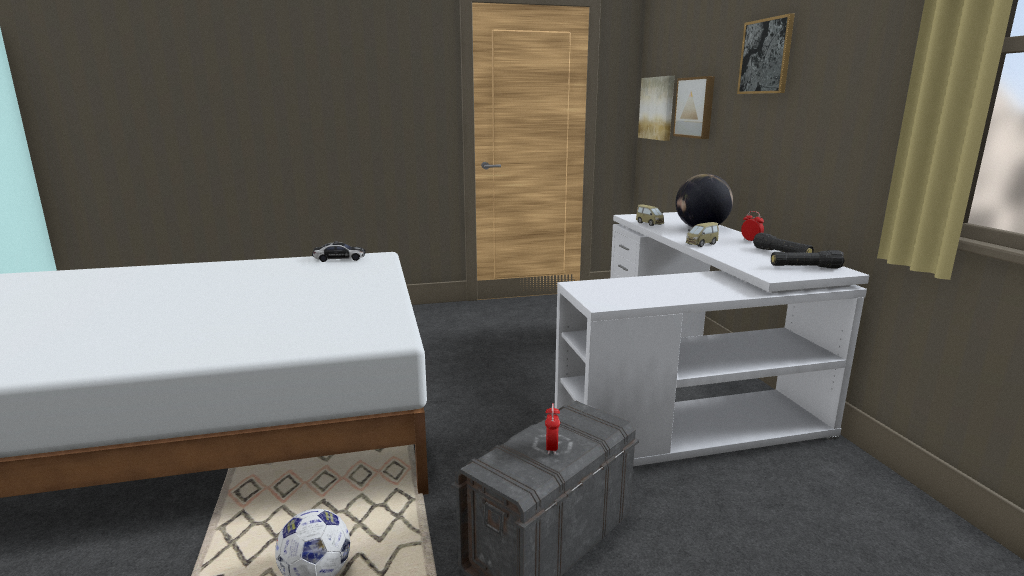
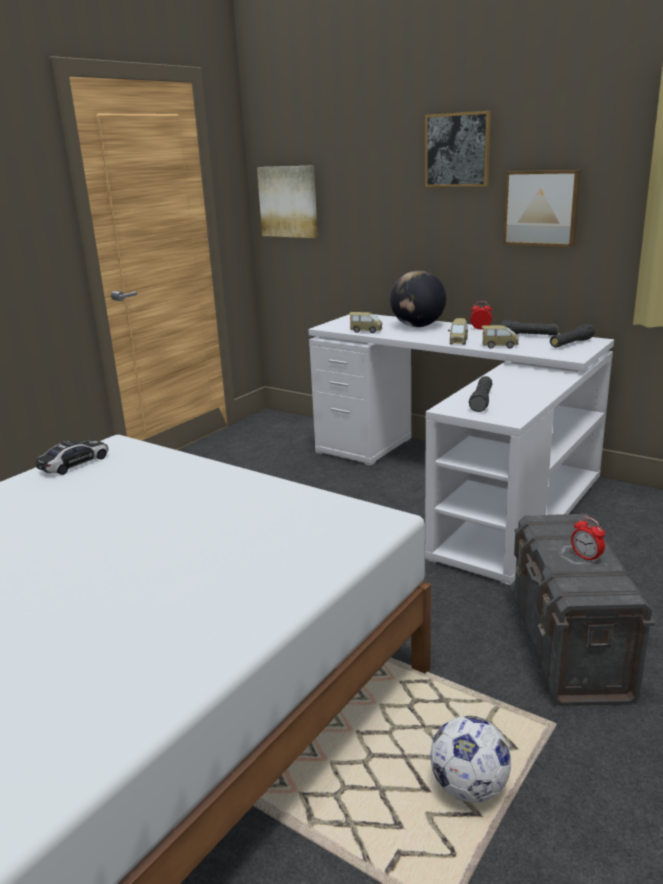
camera: 40 degrees left, 5 degrees up
(616, 288) = (481, 401): none -> black flashlight
(695, 107) = (357, 200): picture -> picture (542, 208)
(727, 254) = (499, 346): none -> toy car

